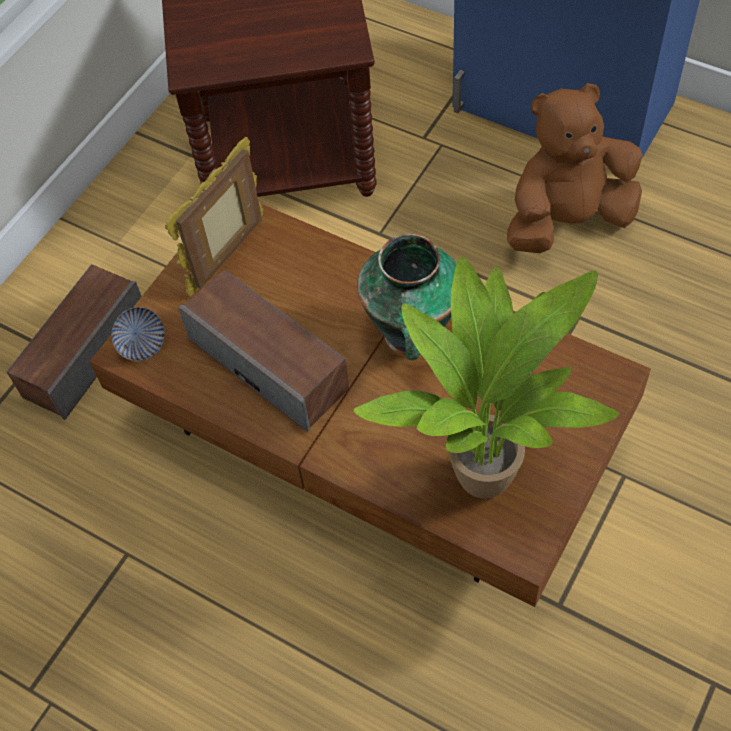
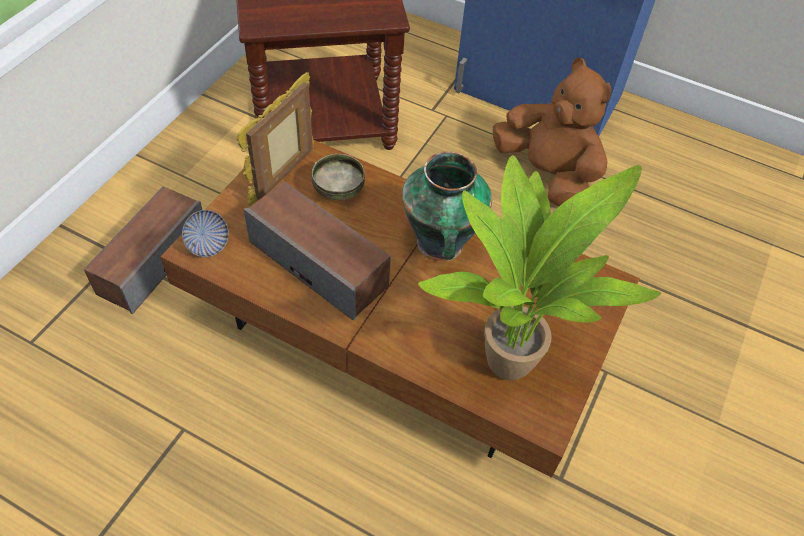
camera: 10 degrees left, 5 degrees down
(292, 270) = (337, 190): none -> bowl
(567, 220) = (547, 174): brown plush toy -> brown plush toy turned 75 degrees clockwise

